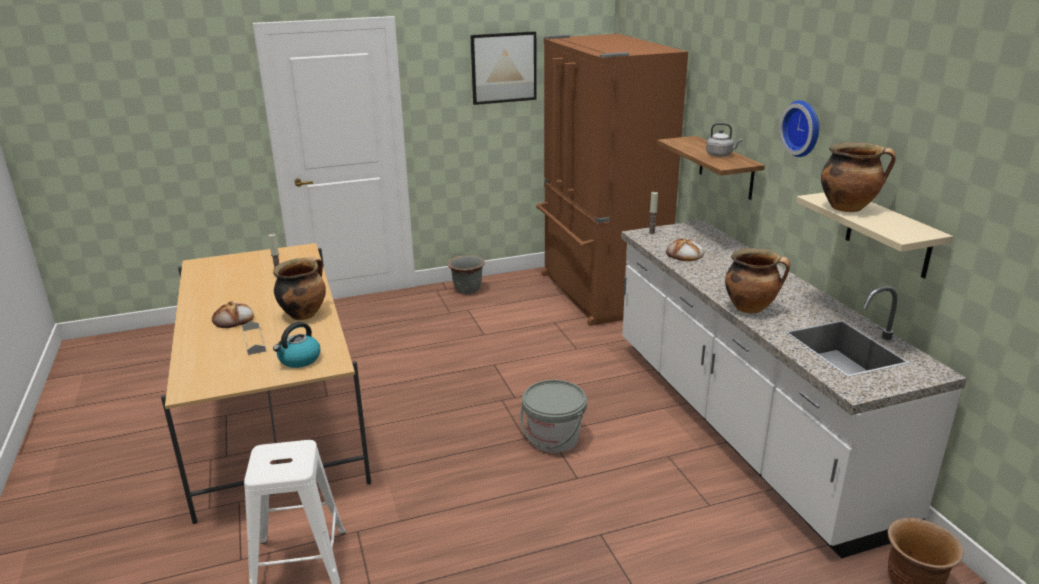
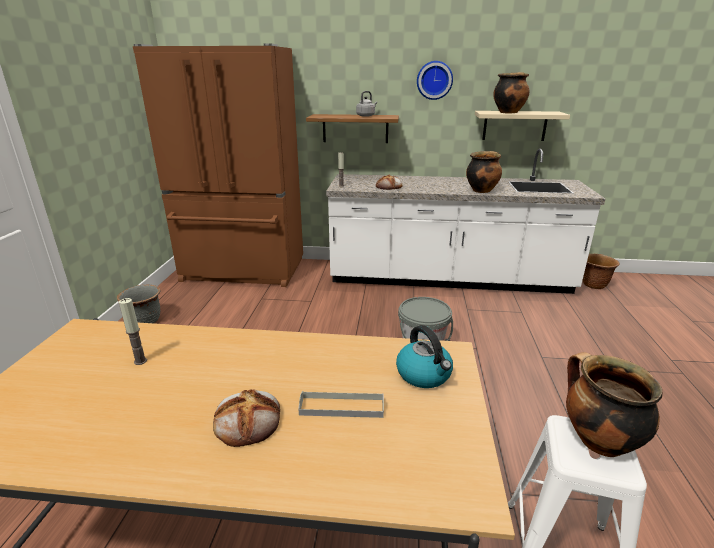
camera: 65 degrees left, 0 degrees up
(304, 314) = (295, 355): cooking pot -> cooking pot (597, 441)
(503, 68) = (99, 79): picture -> none

